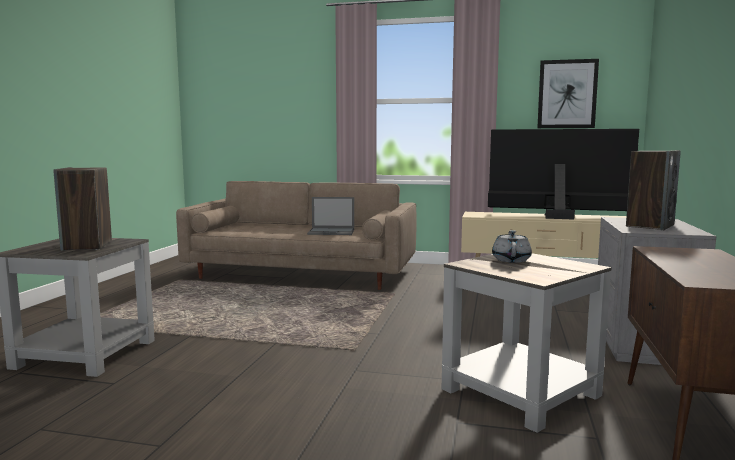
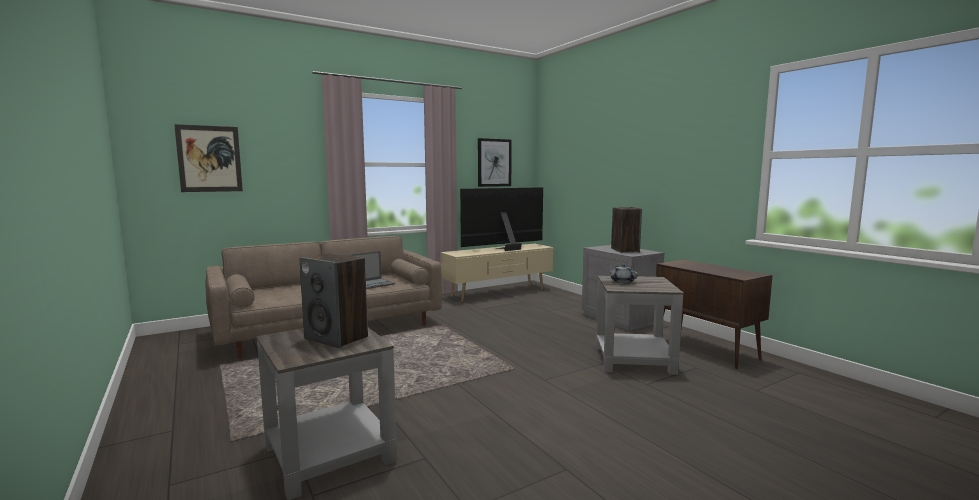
camera: 45 degrees left, 0 degrees up
(242, 100) = (209, 159): none -> picture

